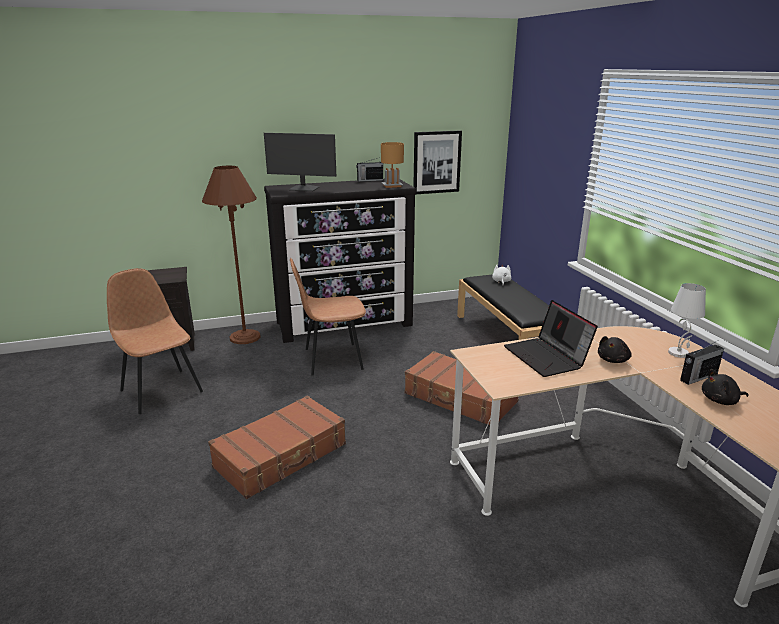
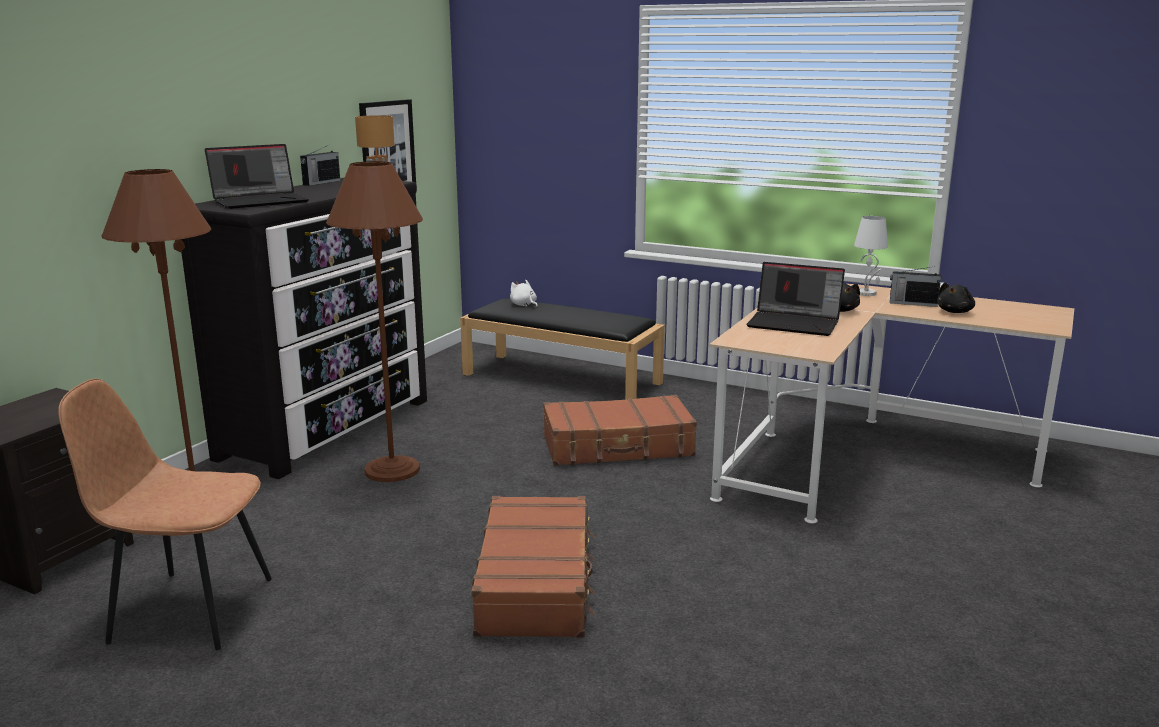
camera: 45 degrees left, 5 degrees down
(304, 189) = (261, 201): monitor -> laptop
(331, 359) = (392, 470): brown chair -> brown floor lamp
(698, 377) = (912, 303): radio -> radio turned 90 degrees clockwise

